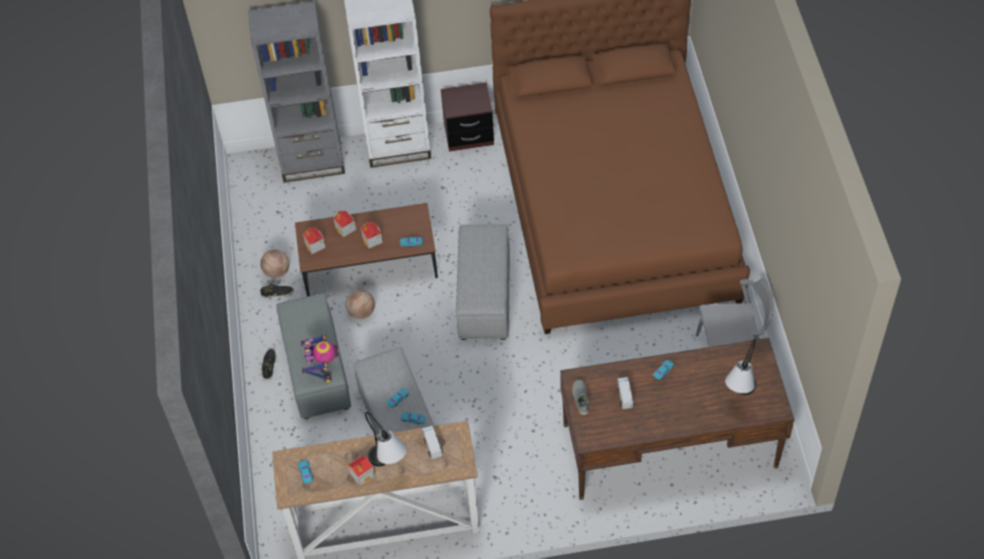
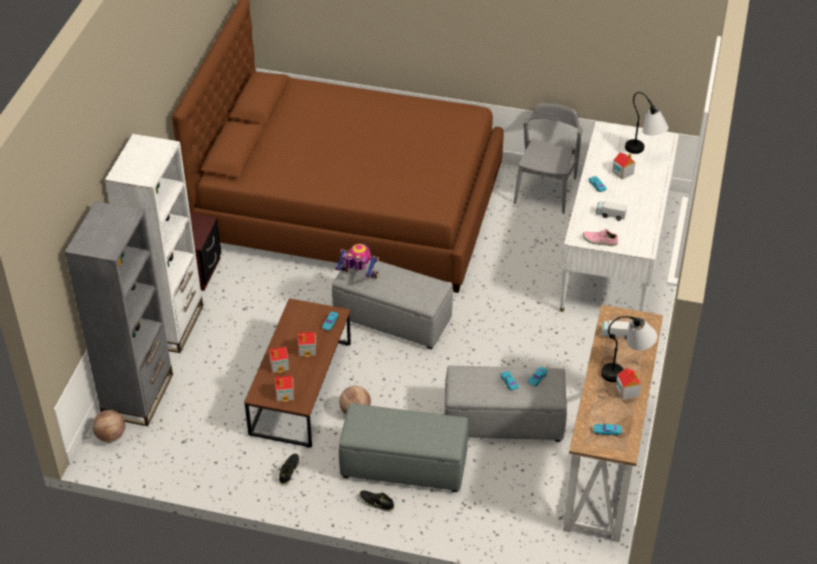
camera: 70 degrees left, 10 degrees down
(277, 272) = (261, 464): basketball -> basketball (110, 436)
(322, 367) = (441, 427): toy robot -> toy robot (358, 277)
(580, 398) = (599, 241): grey shoe -> pink shoe
(669, 445) = (614, 255): brown desk -> white desk
(697, 386) = (622, 172): none -> toy house

